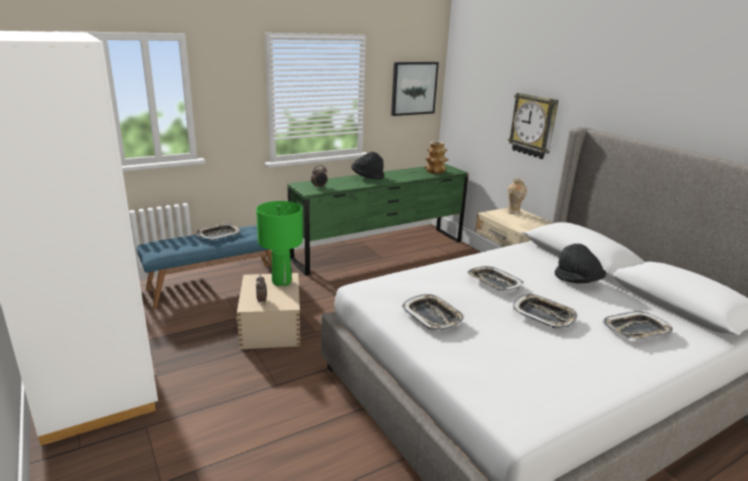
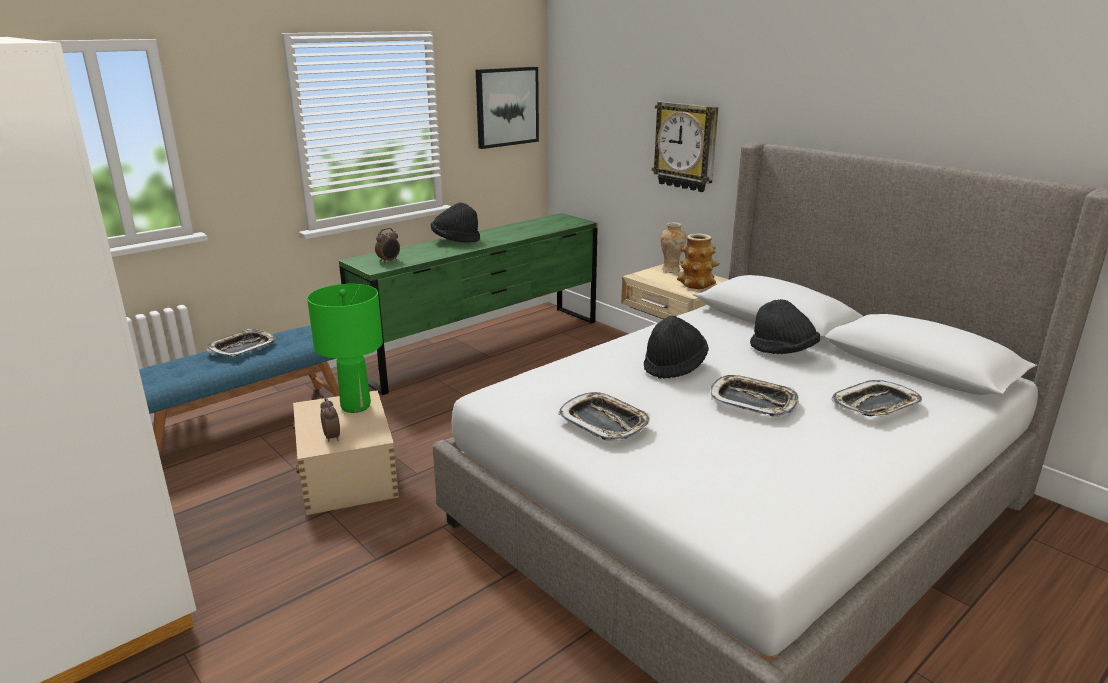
camera: 10 degrees left, 0 degrees up
(435, 171) = (551, 224): vase -> vase (696, 284)
(493, 282) = (674, 366): tray -> black hat

